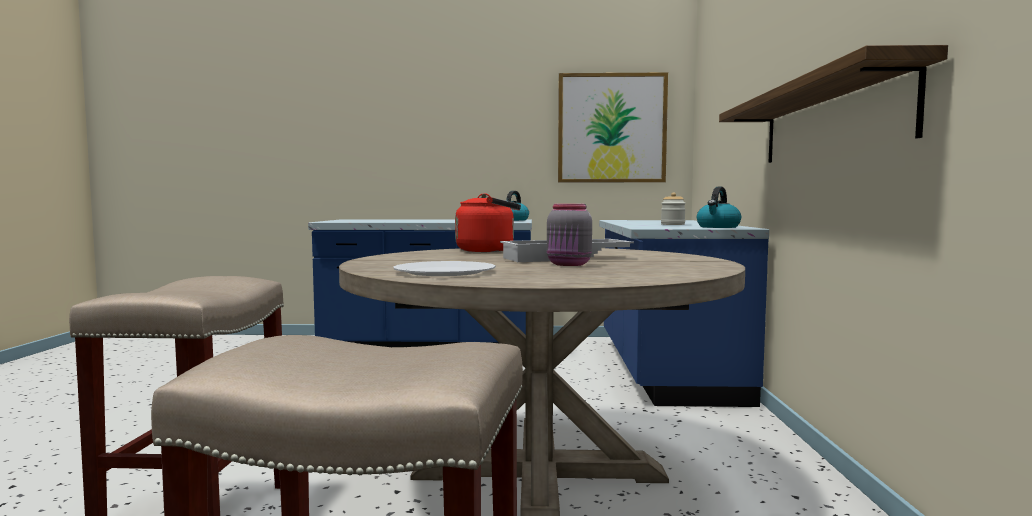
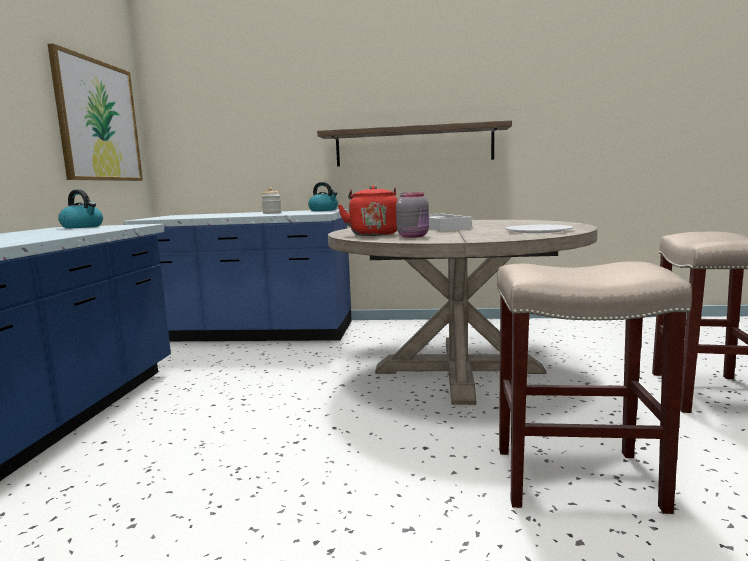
camera: 85 degrees left, 5 degrees up
(569, 264) = (482, 226): grey jar -> grey jar (414, 236)

